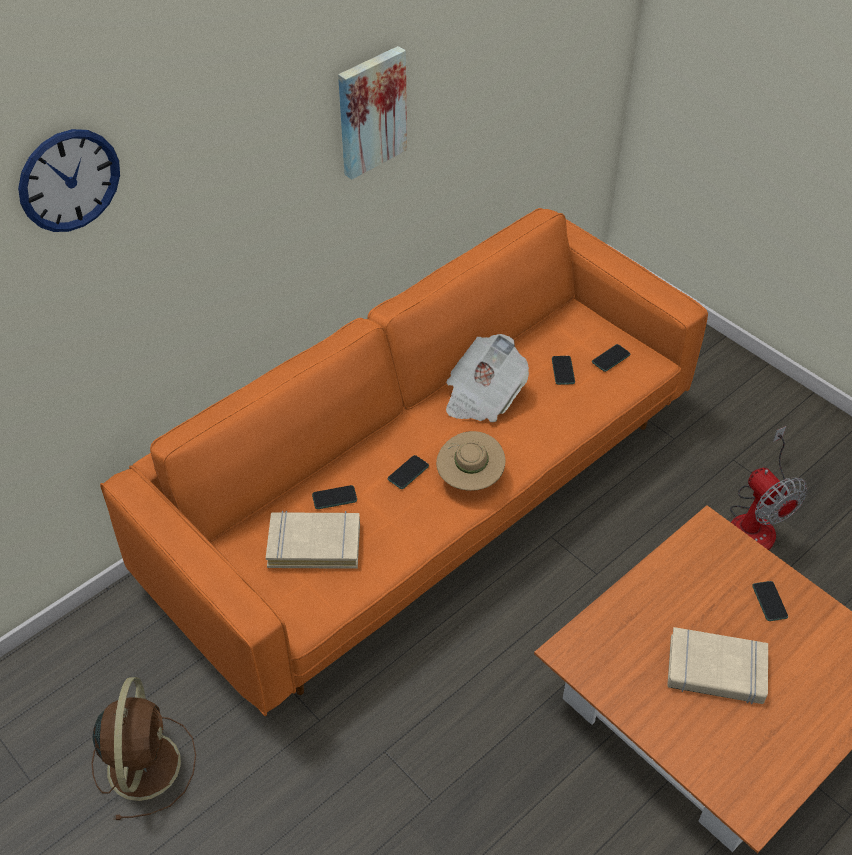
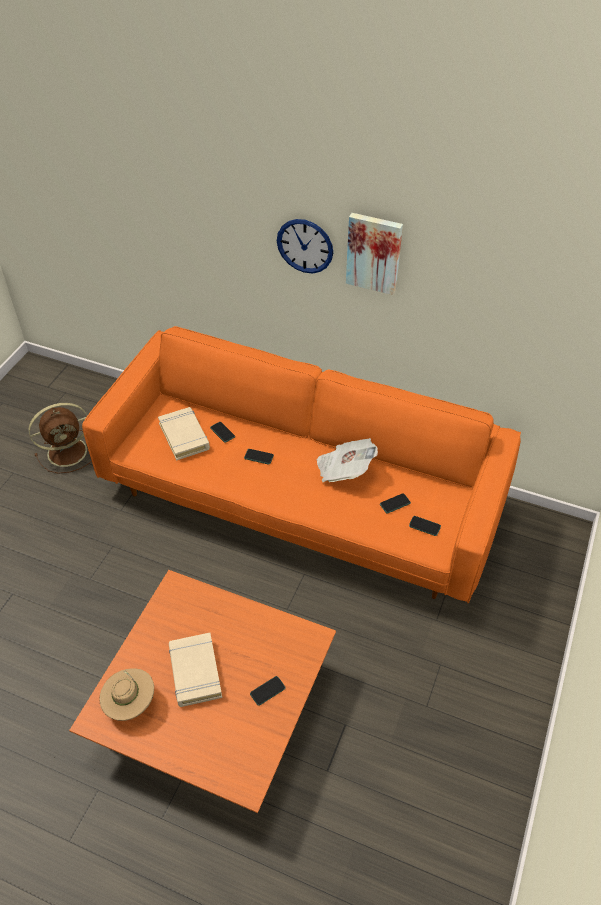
camera: 65 degrees right, 0 degrees up
(69, 180) = (171, 160): wall clock -> wall clock (305, 246)
(469, 478) = (270, 486): beige hat -> beige hat (130, 703)
(755, 521) = (388, 695): fan -> none

